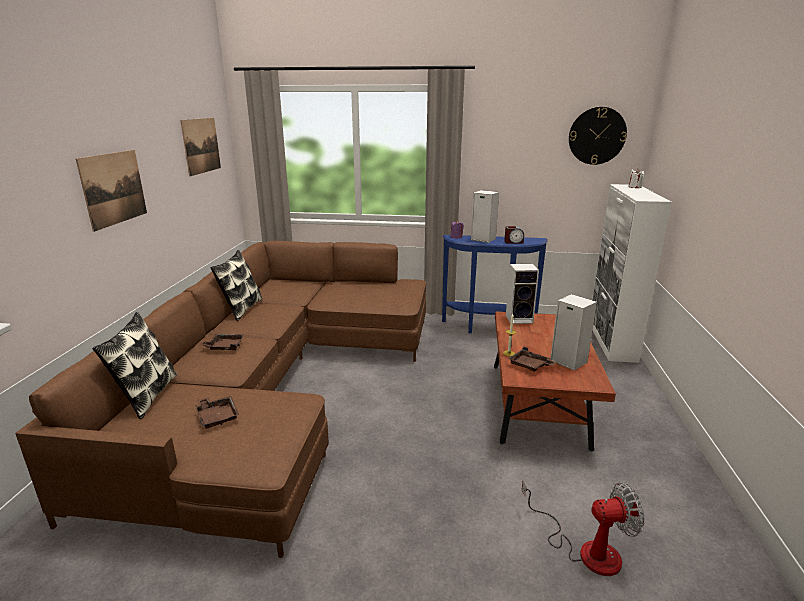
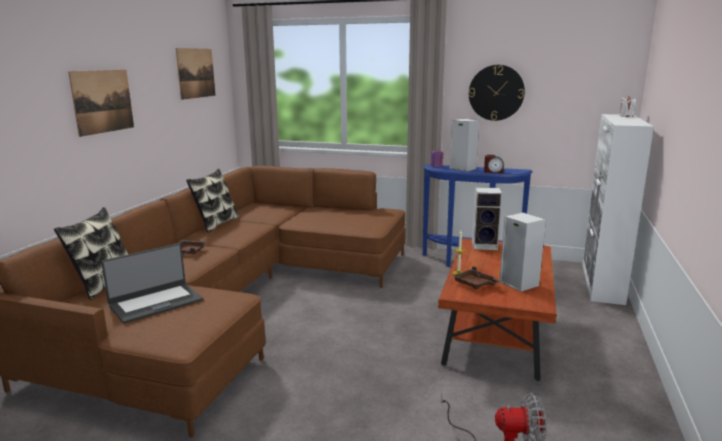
camera: 10 degrees right, 5 degrees down
(217, 416) = (156, 303): brown tray -> laptop
(597, 136) = (586, 64): wall clock -> wall clock (496, 92)

